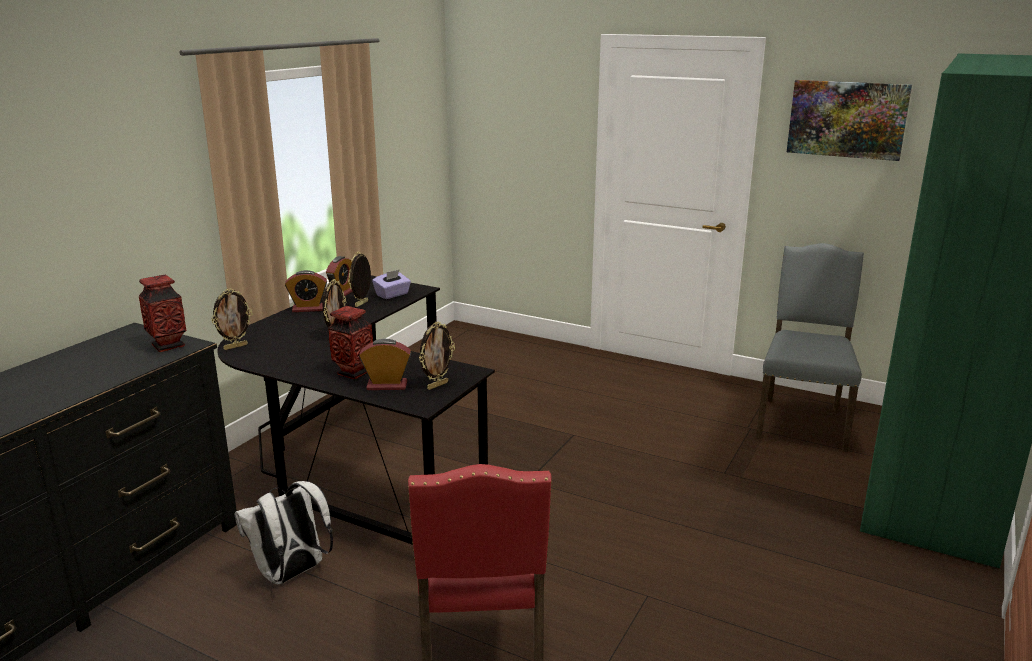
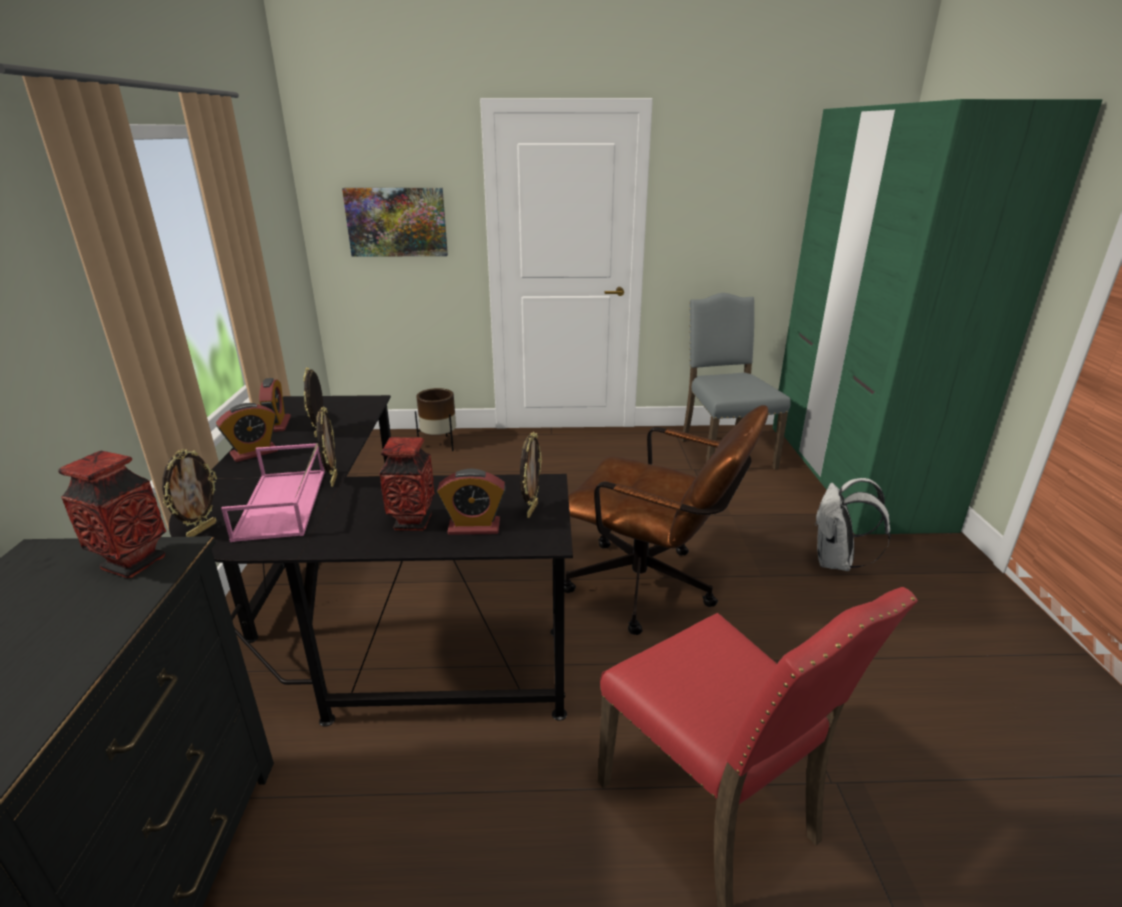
camera: 30 degrees left, 5 degrees up
(291, 574) = (406, 805): white backpack -> white backpack (836, 562)
(292, 343) = (283, 504): none -> pink tray
(387, 385) = (474, 527): alarm clock -> alarm clock turned 150 degrees counterclockwise
(392, 295) = (345, 413): purple tissue box -> none
(526, 350) = (440, 444): none -> brown planter
(595, 511) = (652, 589): none -> brown office chair
(847, 119) = (728, 176): picture -> picture (396, 222)

